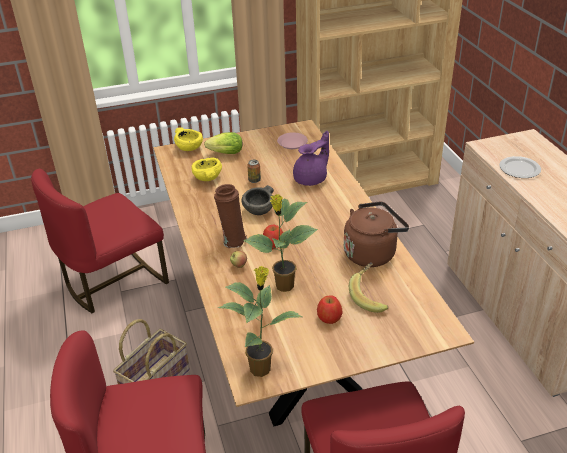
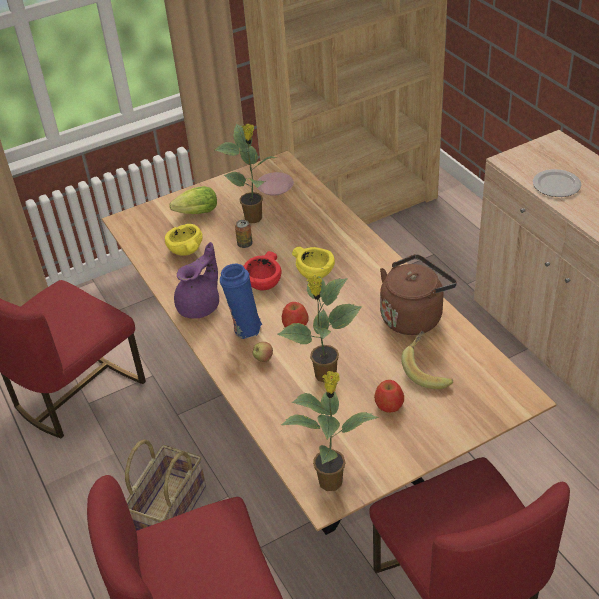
camera: 10 degrees left, 5 degrees up
(189, 148) = (148, 212): yellow bowl -> yellow bowl (315, 273)
(232, 240) = (244, 328): brown vase -> blue vase
(259, 210) = (263, 283): grey bowl -> red bowl
(268, 163) = (254, 218): none -> potted plant
(311, 179) = (313, 231): purple teapot -> purple teapot (200, 306)

